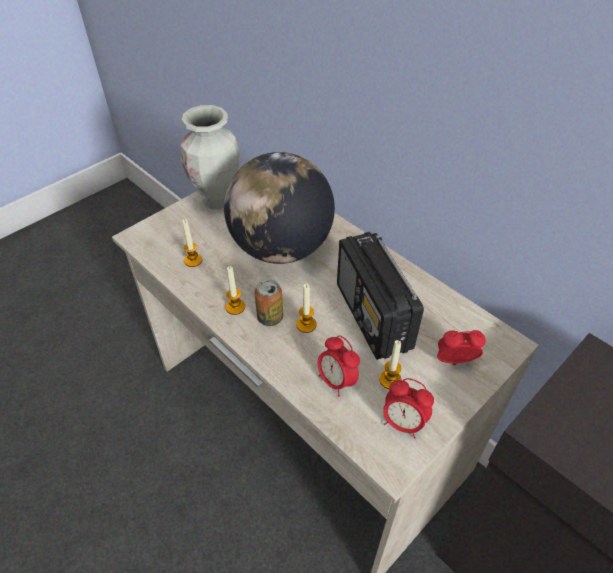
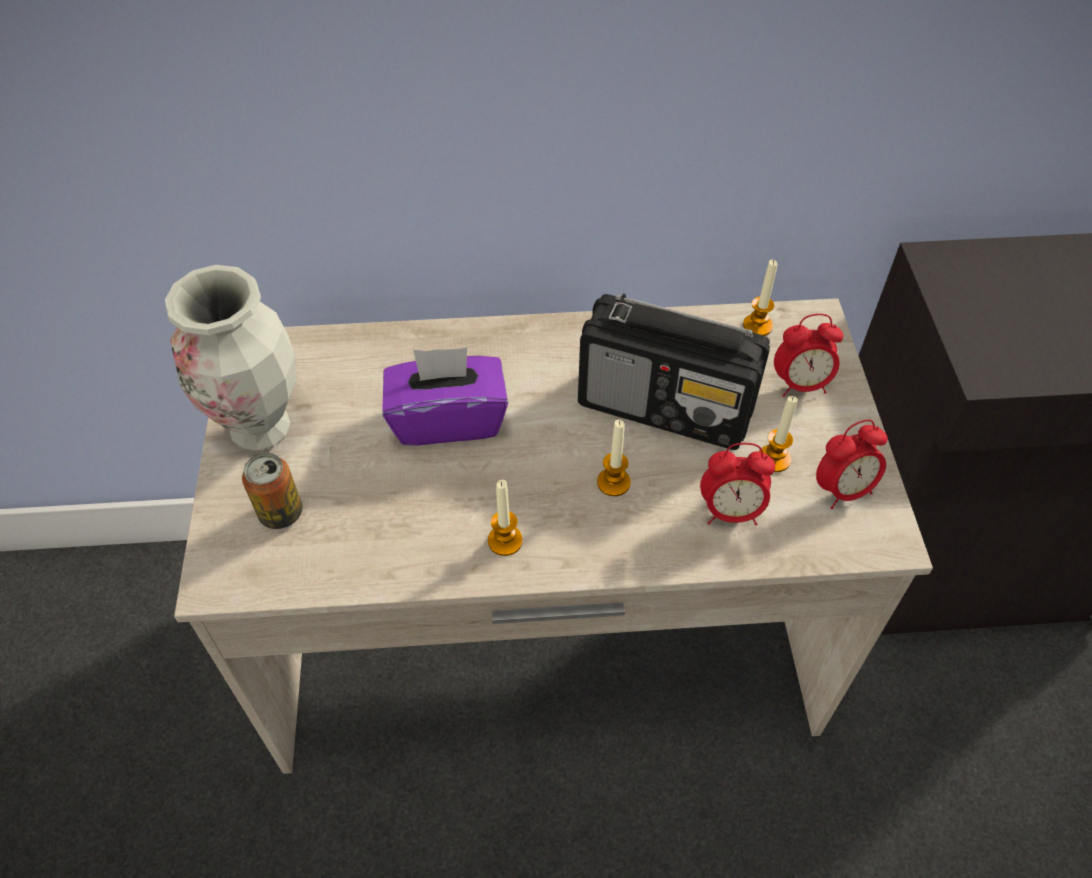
camera: 50 degrees left, 5 degrees up
(193, 260) = (357, 536): candle -> candle (757, 326)
(270, 317) = (563, 513): can -> can (280, 513)
(281, 248) = (448, 419): globe -> purple tissue box
(454, 363) = (800, 384): alarm clock -> alarm clock turned 135 degrees counterclockwise

